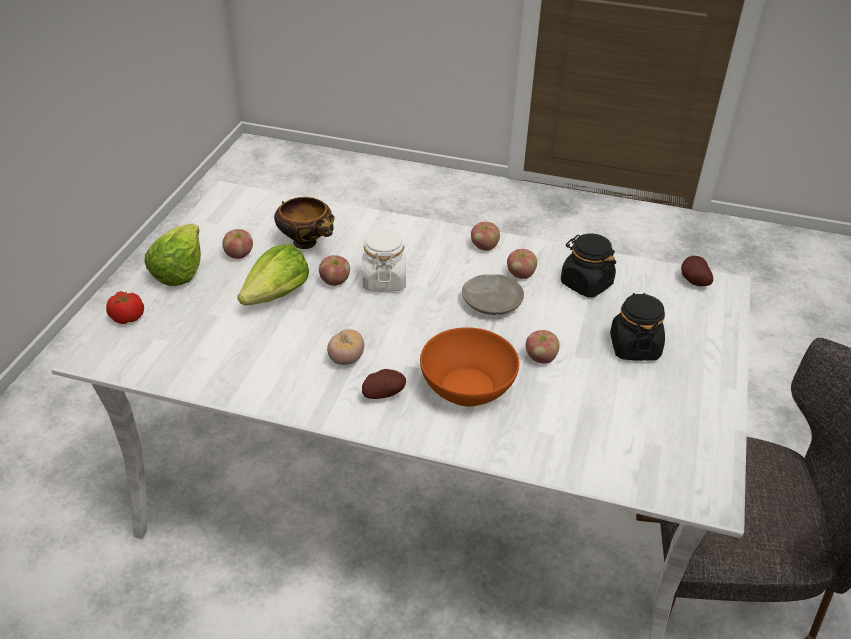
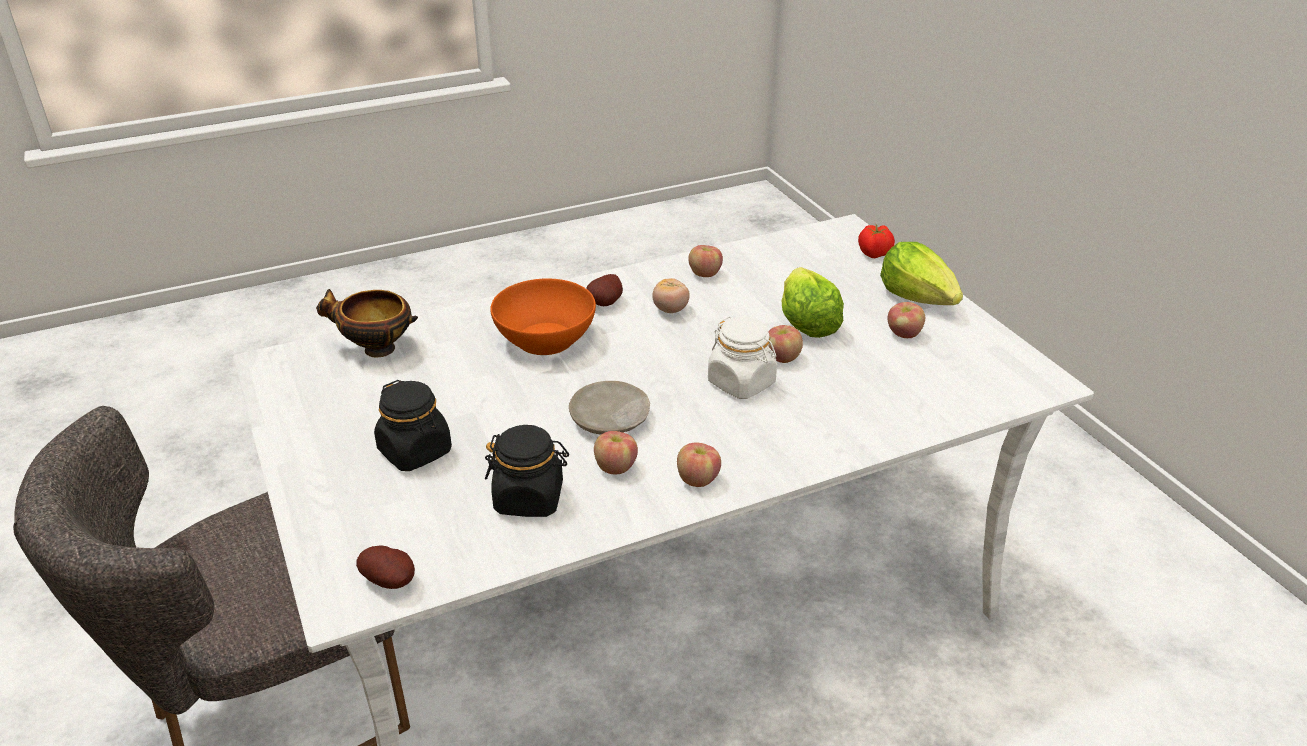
camera: 140 degrees right, 5 degrees down
(307, 243) = (872, 377): bowl -> bowl (376, 350)
(541, 358) = (504, 393): apple -> apple (704, 274)

